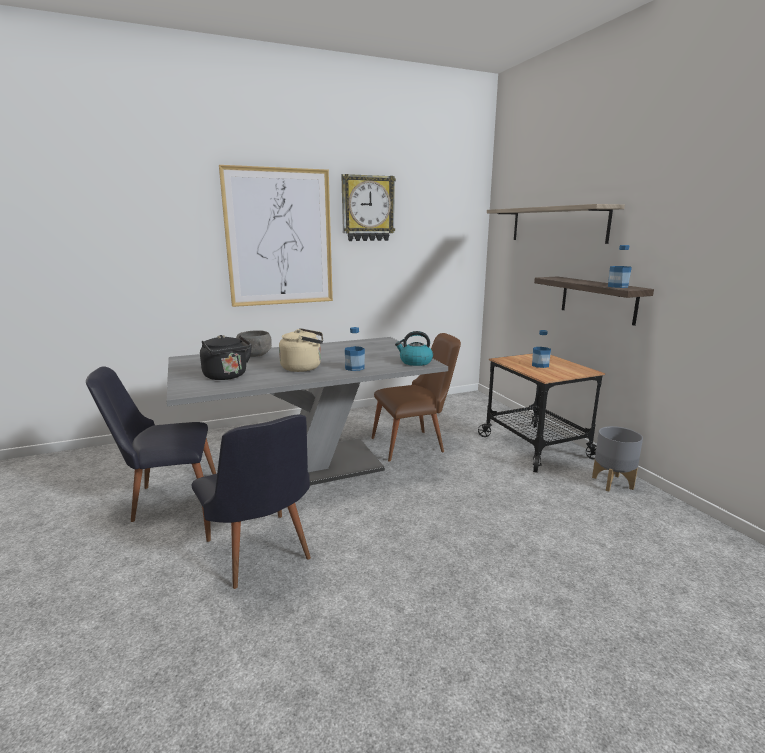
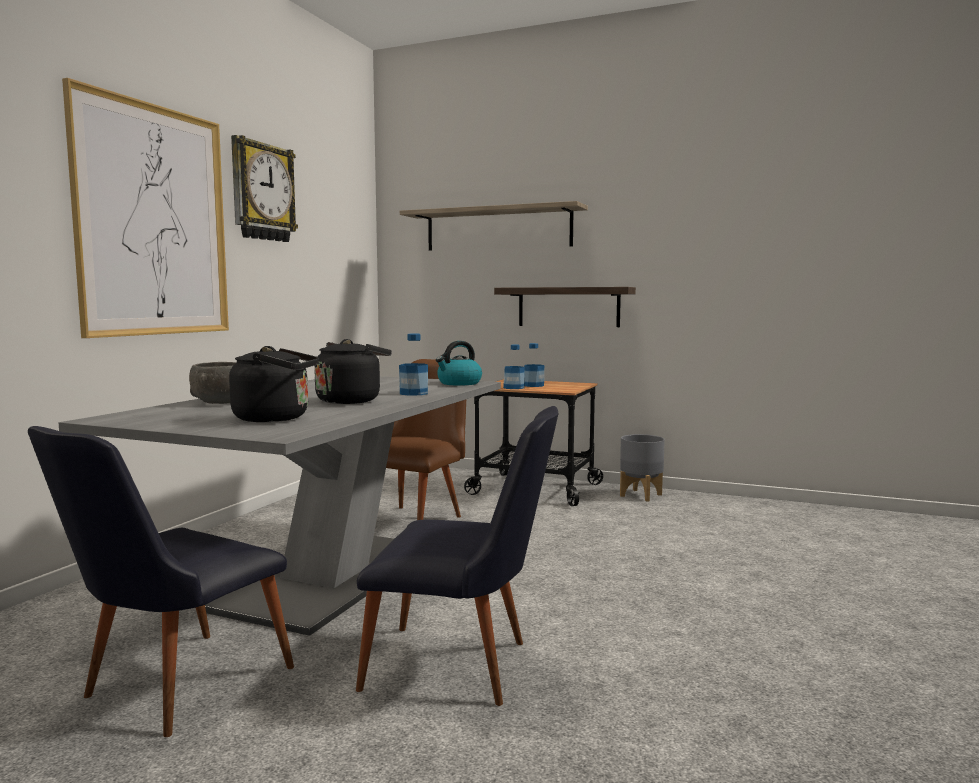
camera: 45 degrees left, 10 degrees down
(304, 368) = (351, 400): beige kettle -> black kettle
(617, 286) = (605, 286): bottle -> bottle (513, 388)

